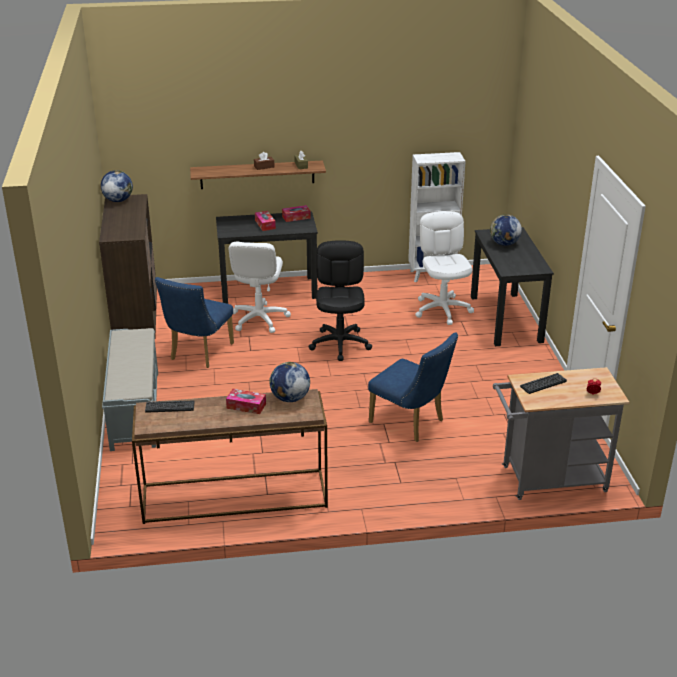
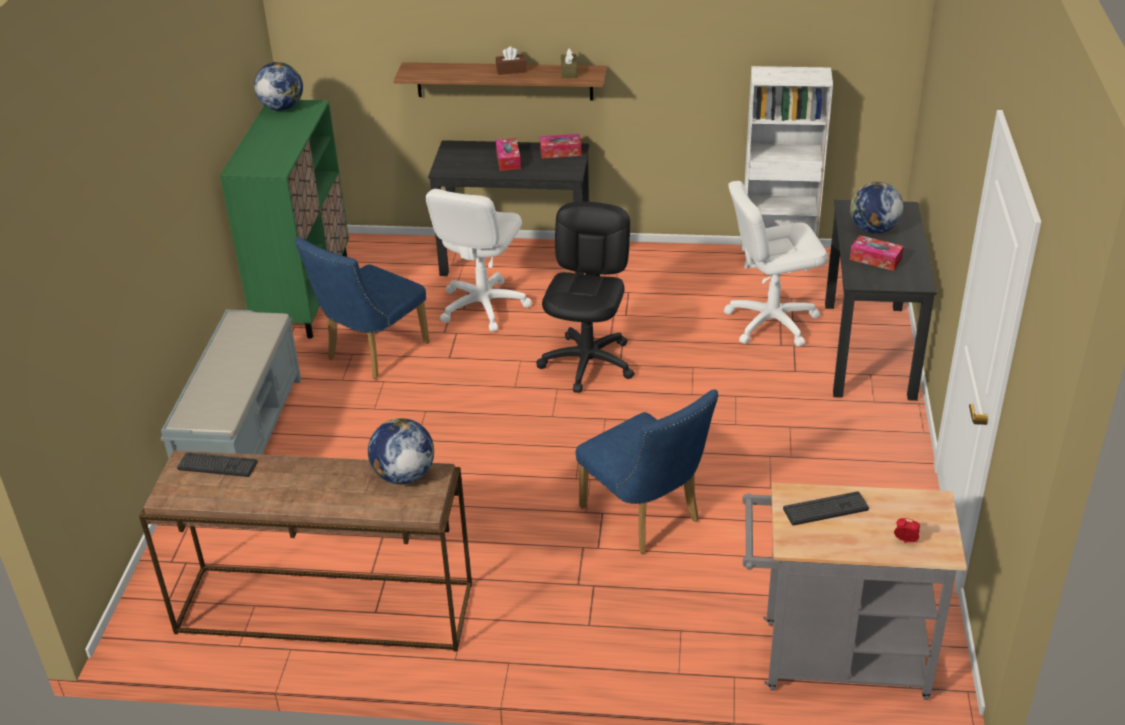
camera: 15 degrees right, 5 degrees up
(137, 324) = (304, 294): brown cabinet -> green cabinet
(246, 406) = (331, 480): tissue box -> tissue box (875, 259)
(442, 310) = (771, 322): white office chair -> white office chair turned 105 degrees counterclockwise

